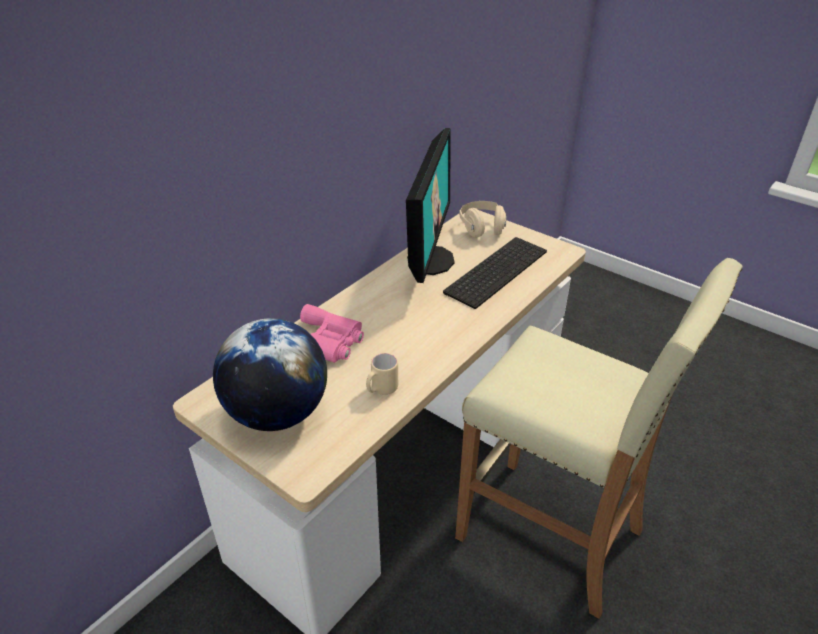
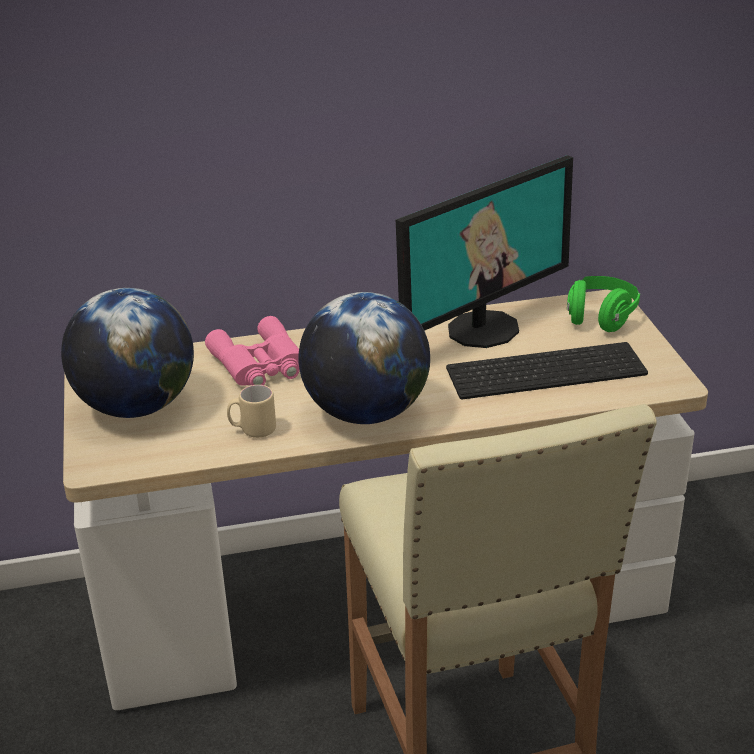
camera: 40 degrees right, 5 degrees down
(434, 343) = (366, 413): none -> globe
(482, 228) = (600, 318): beige headphones -> green headphones

